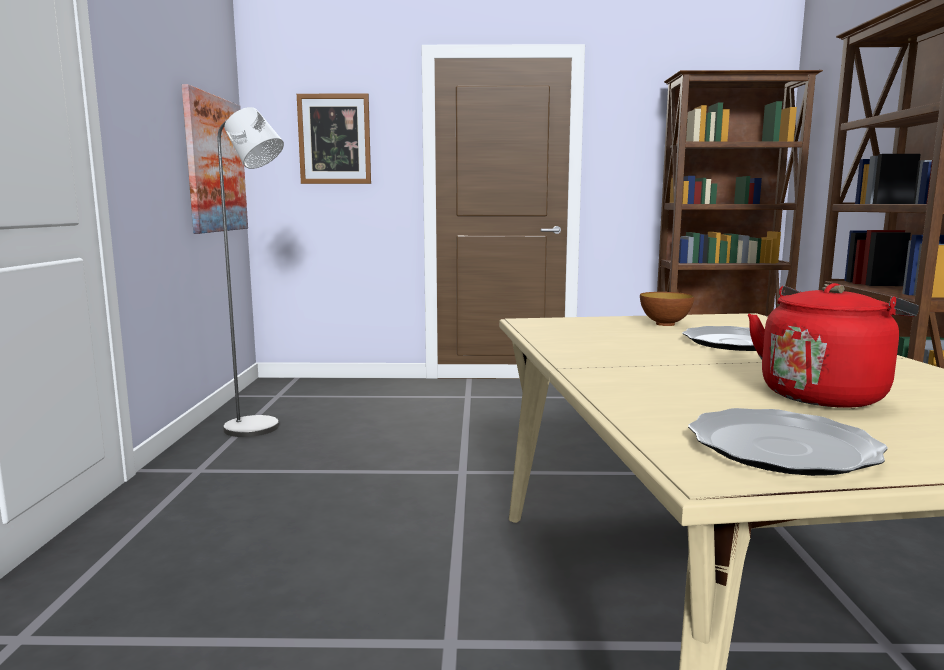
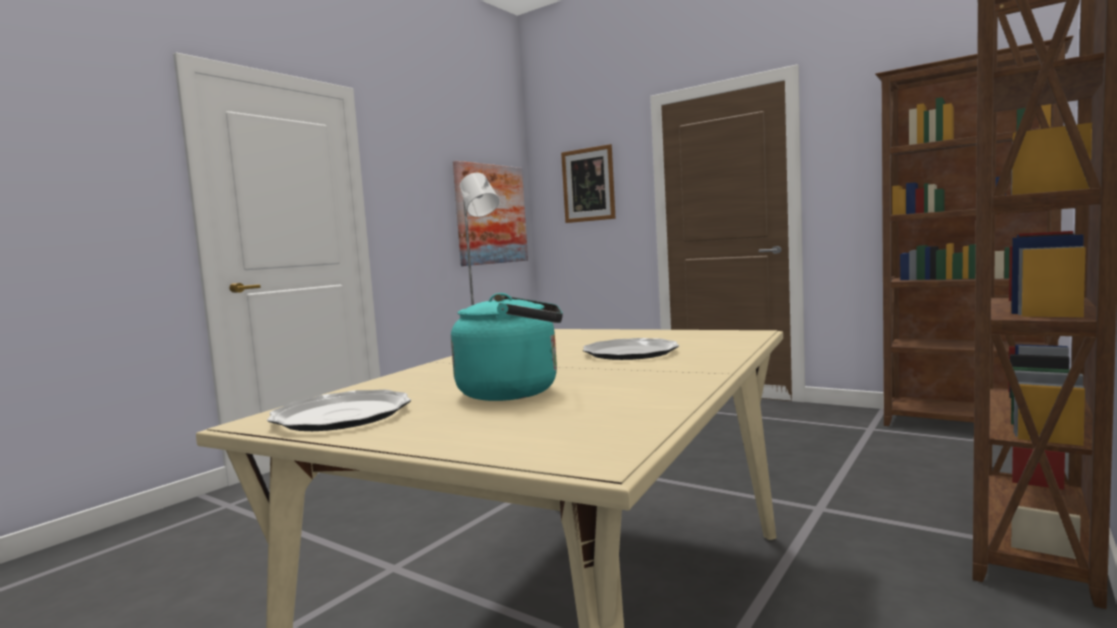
camera: 35 degrees right, 5 degrees down
(665, 324) = (640, 336): bowl -> none
(824, 394) = (515, 392): red kettle -> turquoise kettle

